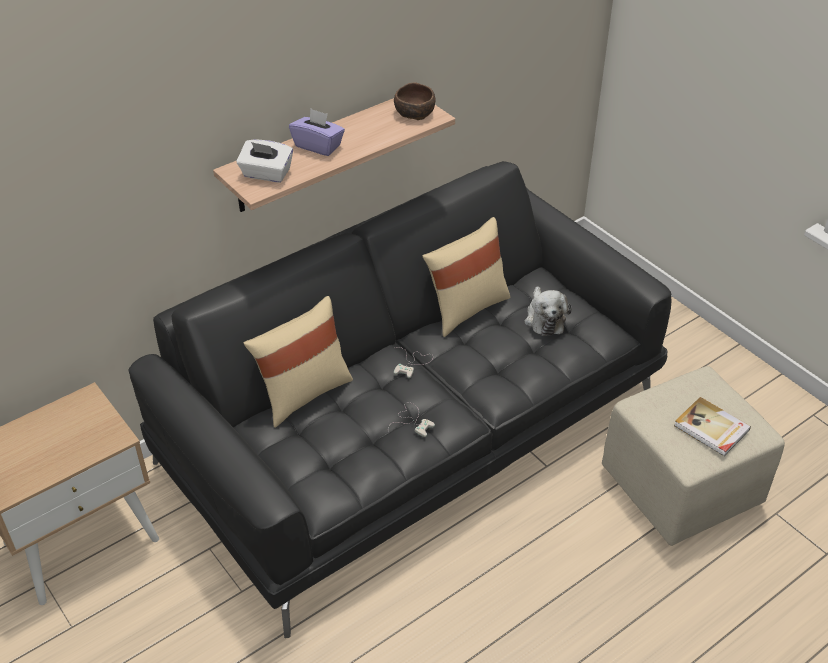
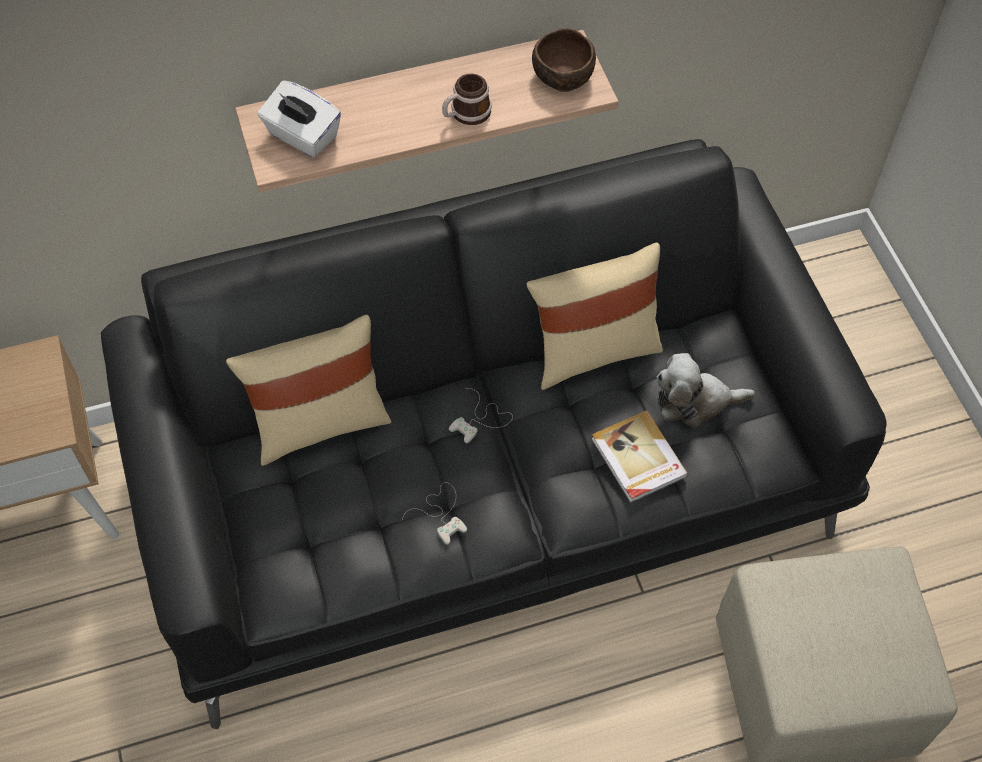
camera: 20 degrees right, 15 degrees up
(318, 146) = (397, 102): purple tissue box -> none
(365, 142) = (466, 114): none -> mug
(544, 319) = (695, 401): plush toy -> plush toy turned 75 degrees clockwise
(711, 429) = (854, 657): book -> book (637, 459)

